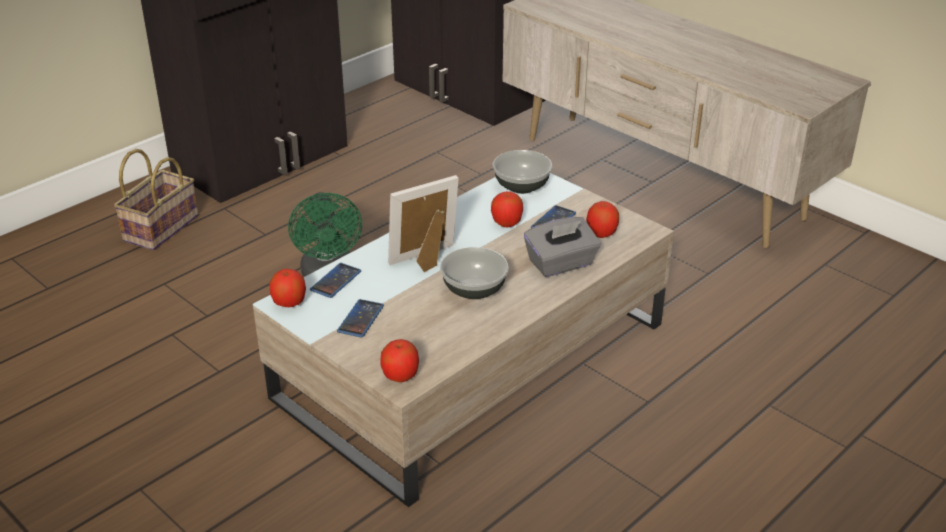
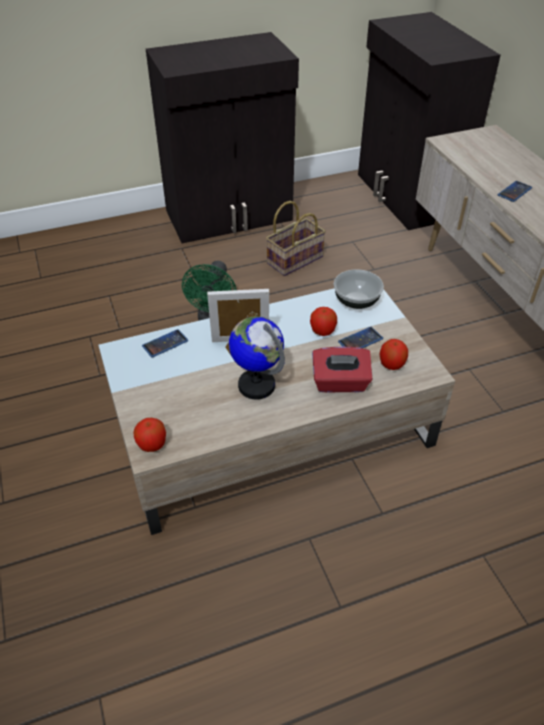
camera: 25 degrees right, 10 degrees up
(161, 227) = (134, 251): basket -> basket (295, 259)
(289, 303) = (121, 352): apple -> none
(360, 319) = (159, 383): phone -> phone (514, 192)
(473, 290) = (256, 385): bowl -> globe
(561, 264) = (340, 383): grey tissue box -> red tissue box

